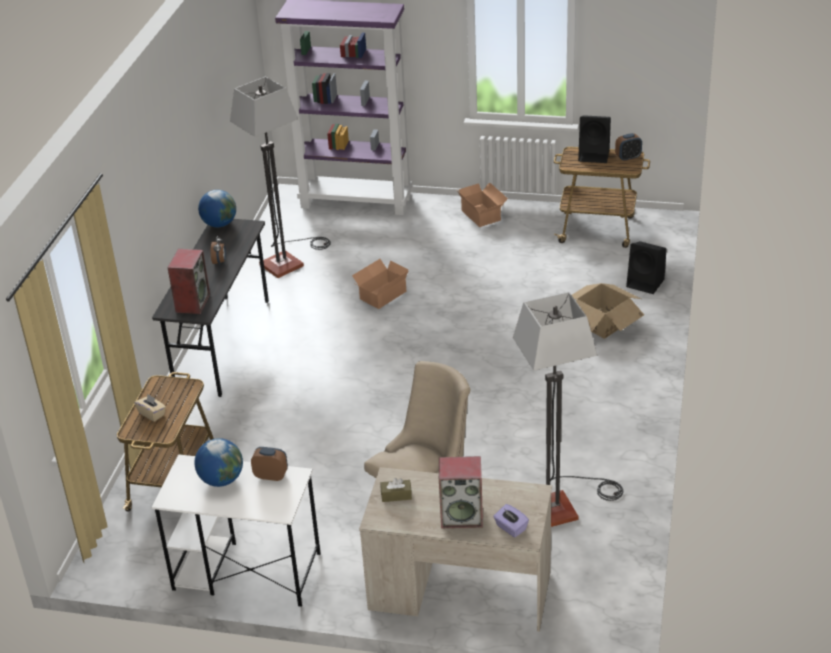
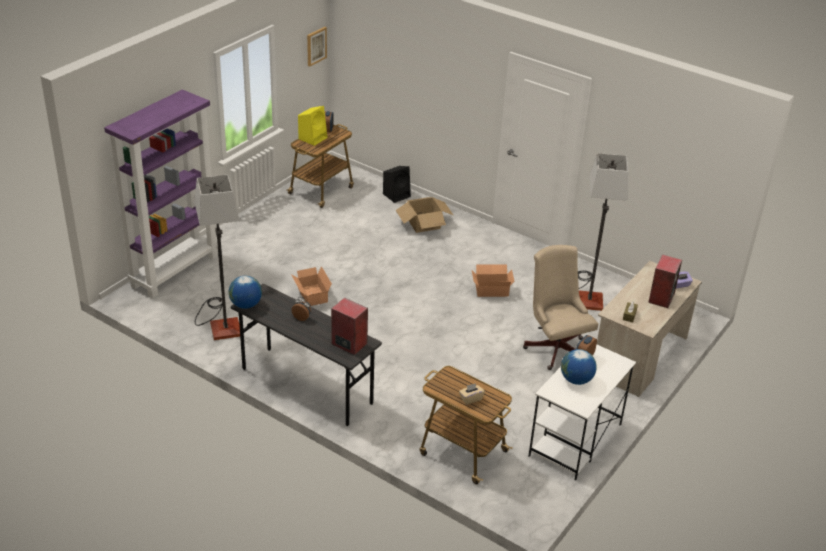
camera: 70 degrees left, 0 degrees up
(482, 214) = (254, 225): cardboard box -> cardboard box (491, 289)
(595, 155) = (313, 138): black speaker -> yellow speaker
(661, 46) = (316, 46): none -> picture

